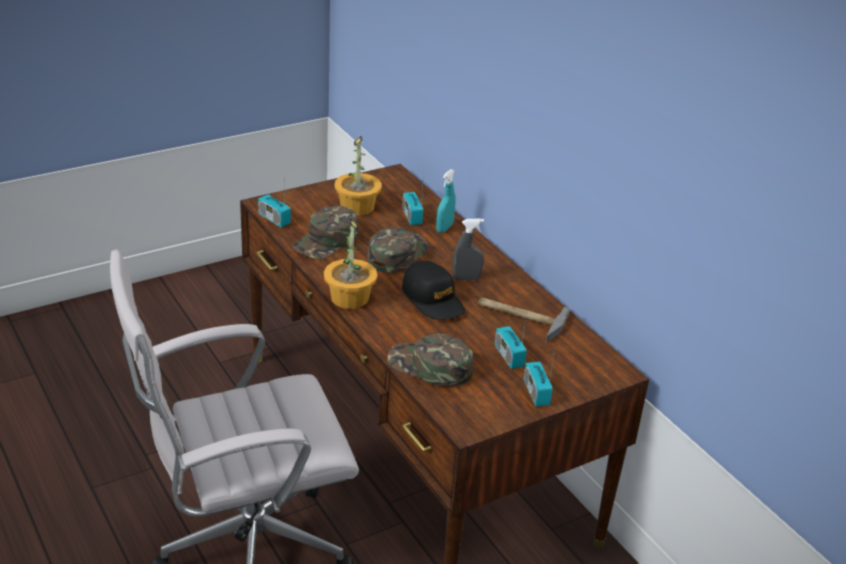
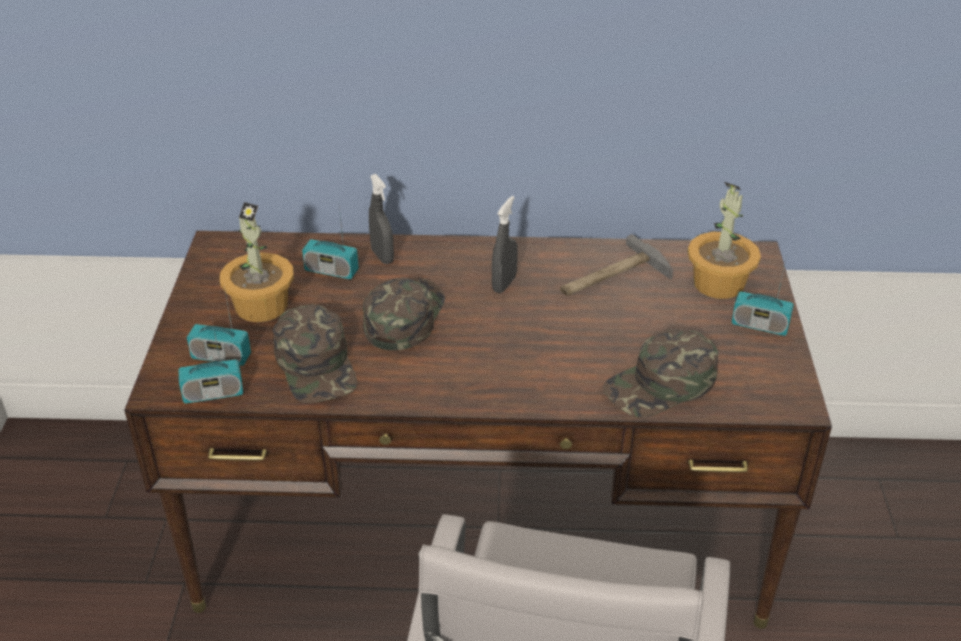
camera: 55 degrees left, 5 degrees up
(349, 297) = (466, 396): potted plant -> potted plant (718, 284)
(397, 254) = (403, 316): green cap -> green cap turned 45 degrees clockwise
(433, 299) = (527, 327): black cap -> none
(444, 228) = (382, 256): turquoise spray bottle -> grey spray bottle
(509, 356) = (680, 316): radio -> radio (221, 357)

